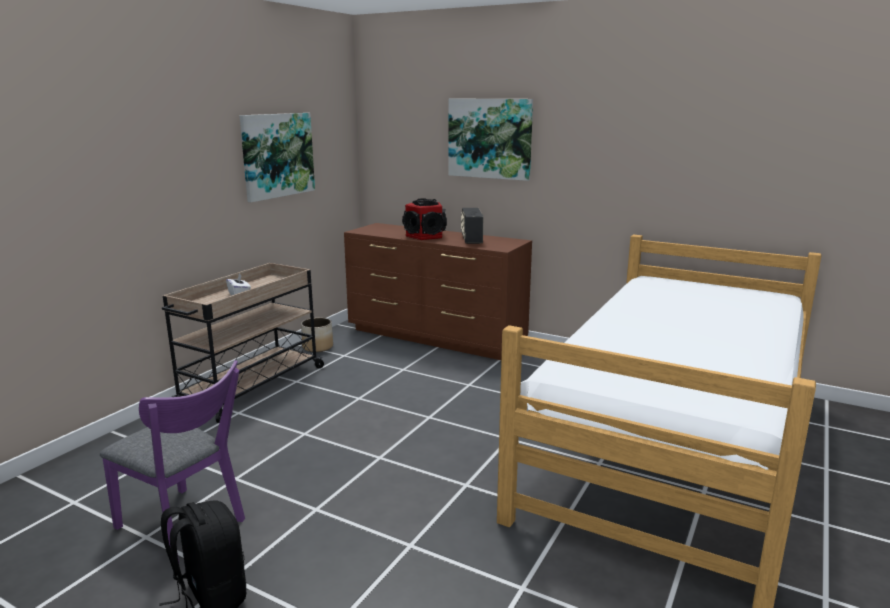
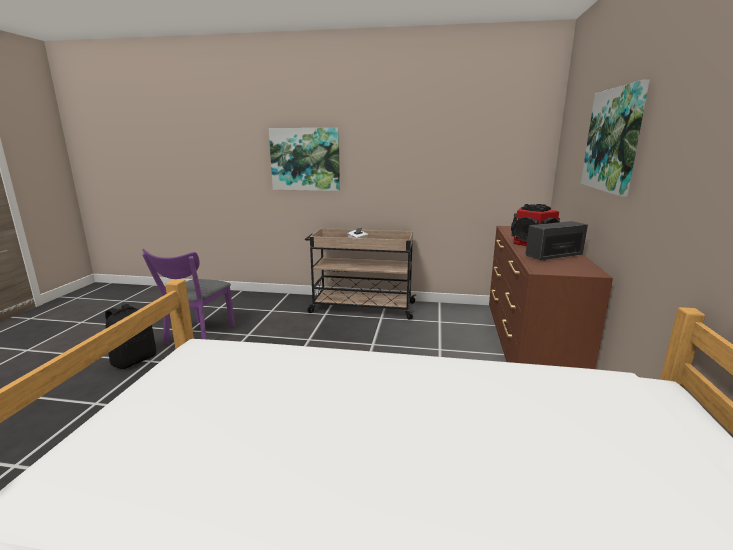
camera: 70 degrees right, 0 degrees up
(277, 155) = (443, 151): picture -> picture (305, 159)
(318, 347) = (443, 310): planter -> none

